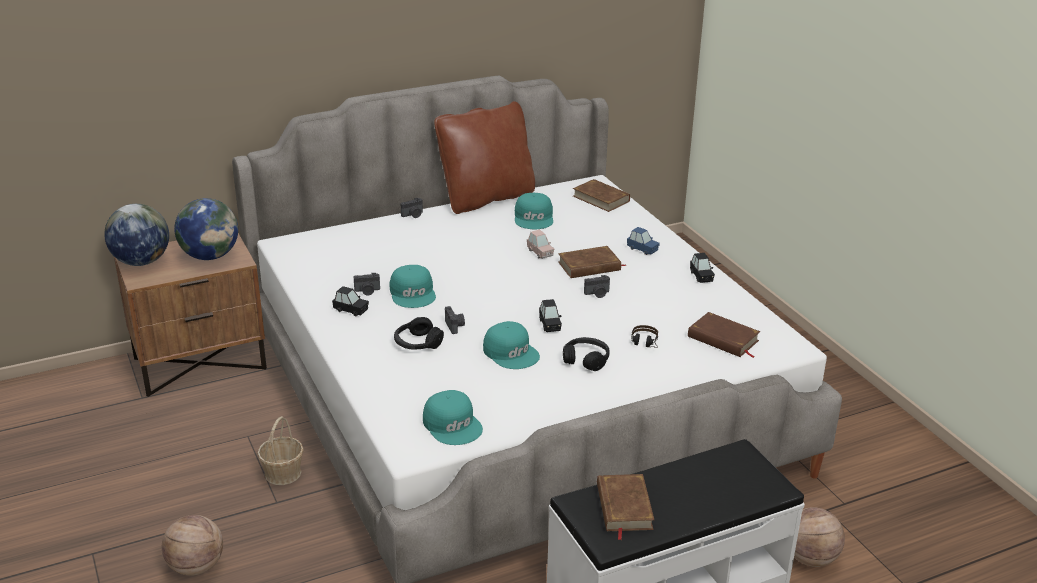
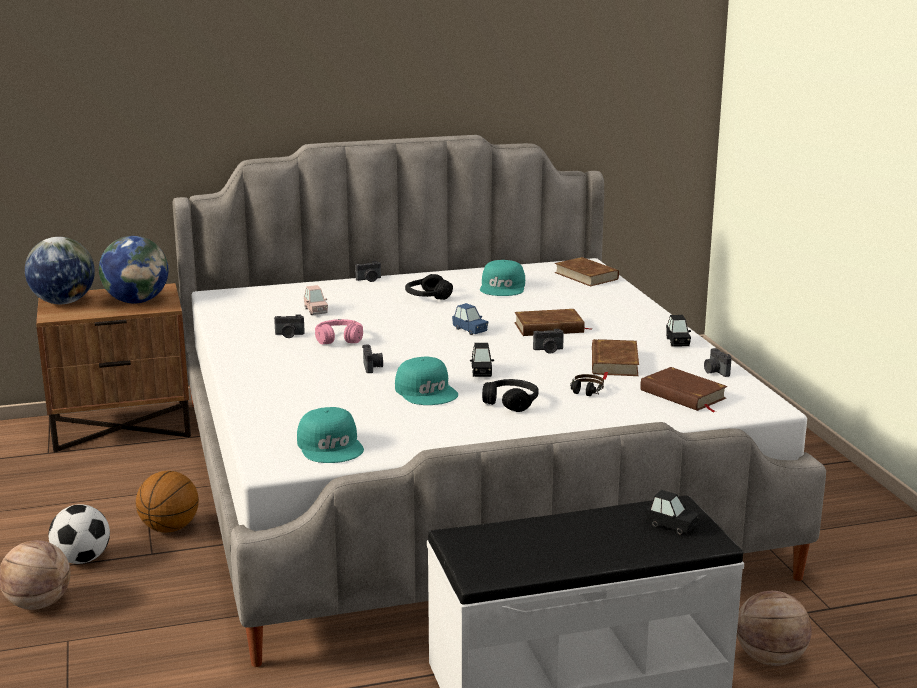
camera: 10 degrees right, 10 degrees down
(217, 515) = (82, 559): none -> football
(283, 473) = (170, 528): basket -> basketball
(351, 310) = (263, 348): black toy car -> black toy car (671, 525)
(413, 293) = (339, 339): turquoise cap -> pink headphones
(417, 343) = (323, 378): black headphones -> black headphones (427, 296)
(486, 198) = (456, 270): brown pillow -> none
(540, 252) = (497, 314): pink toy car -> pink toy car (316, 311)
(623, 507) = (512, 544): brown book -> brown book (613, 363)
(642, 249) = (617, 317): blue toy car -> blue toy car (470, 330)
(741, 310) = (715, 371): none -> camera

